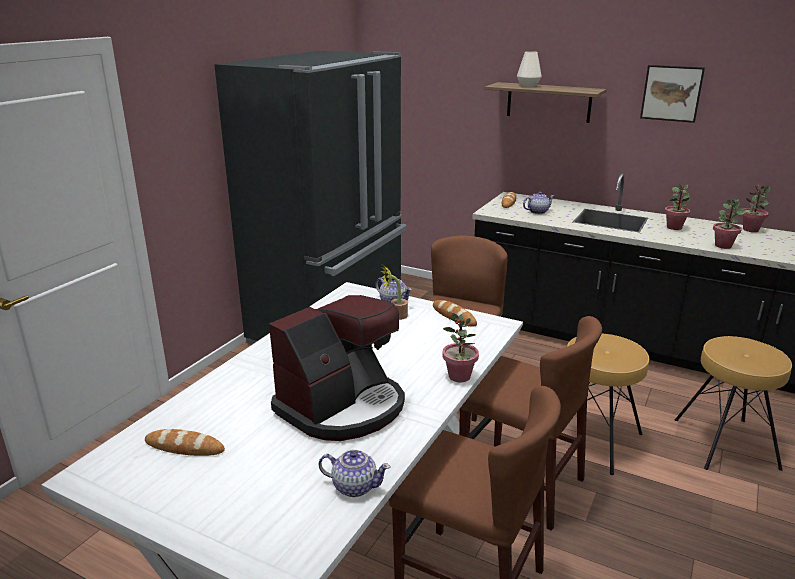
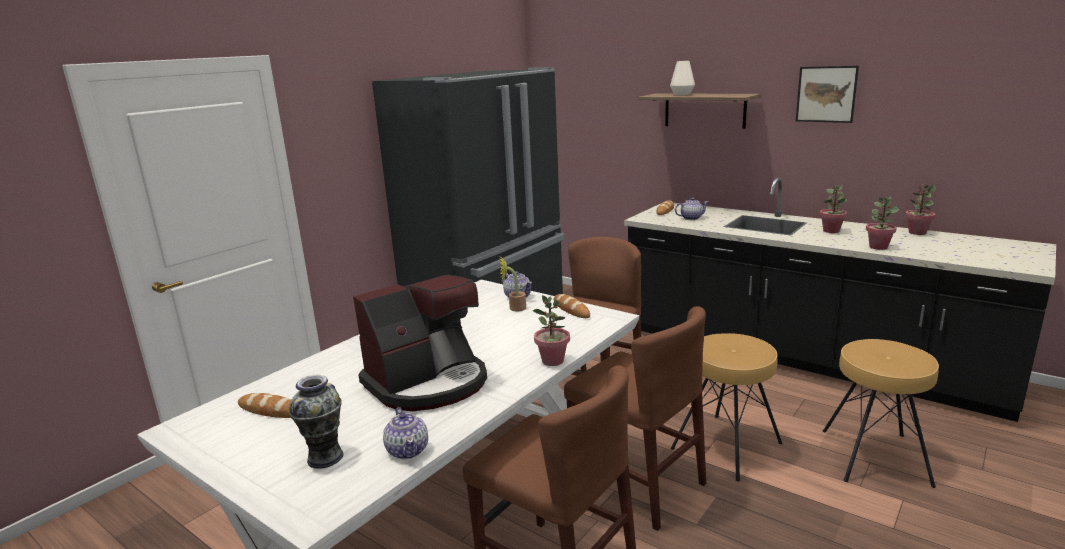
camera: 10 degrees right, 5 degrees down
(270, 500) = (325, 458): none -> vase
(354, 486) = (408, 450): teapot -> teapot turned 45 degrees clockwise

